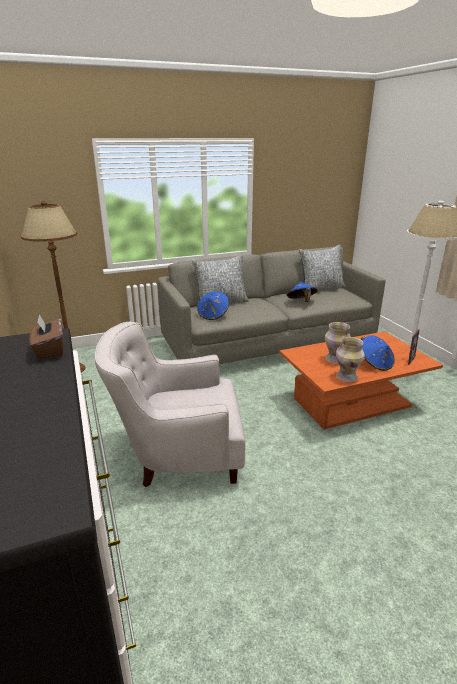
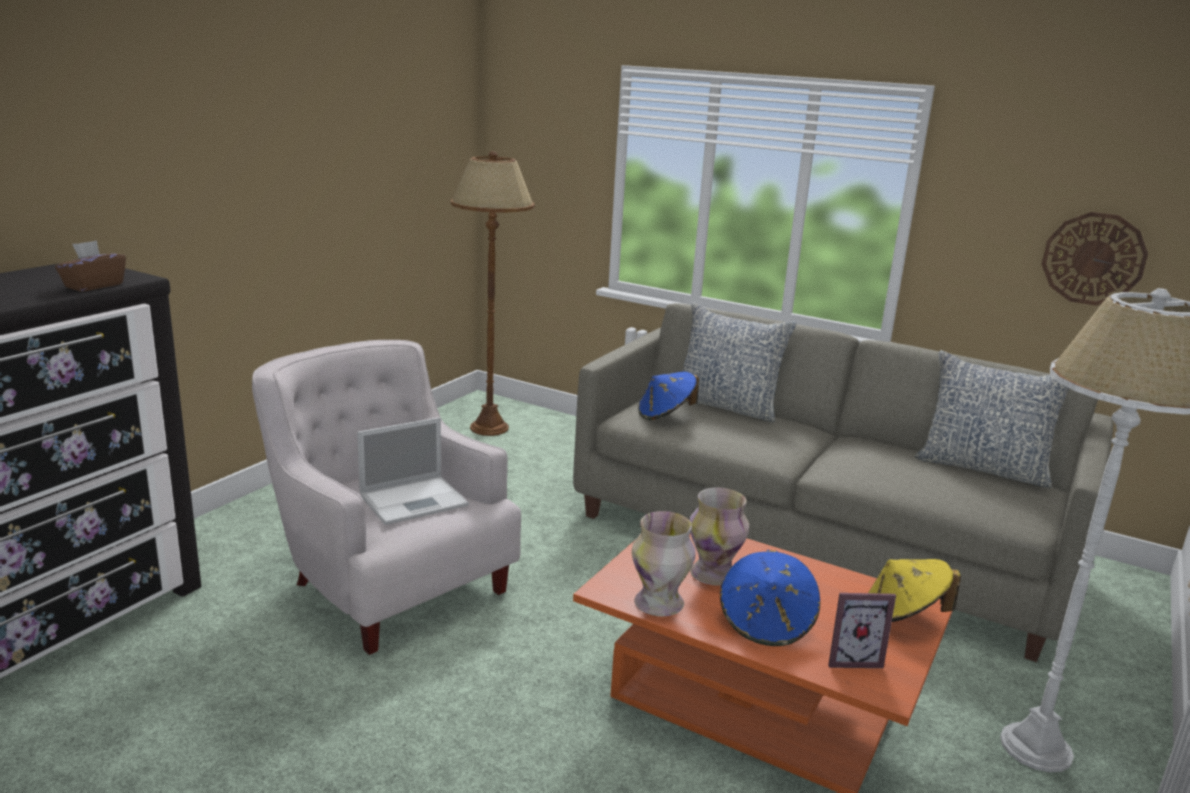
camera: 50 degrees right, 5 degrees down
(199, 400) = (415, 500): none -> laptop
(301, 302) = (868, 465): blue hat -> none
(315, 202) = (1093, 258): none -> wall clock
(387, 341) = (903, 616): none -> yellow hat

